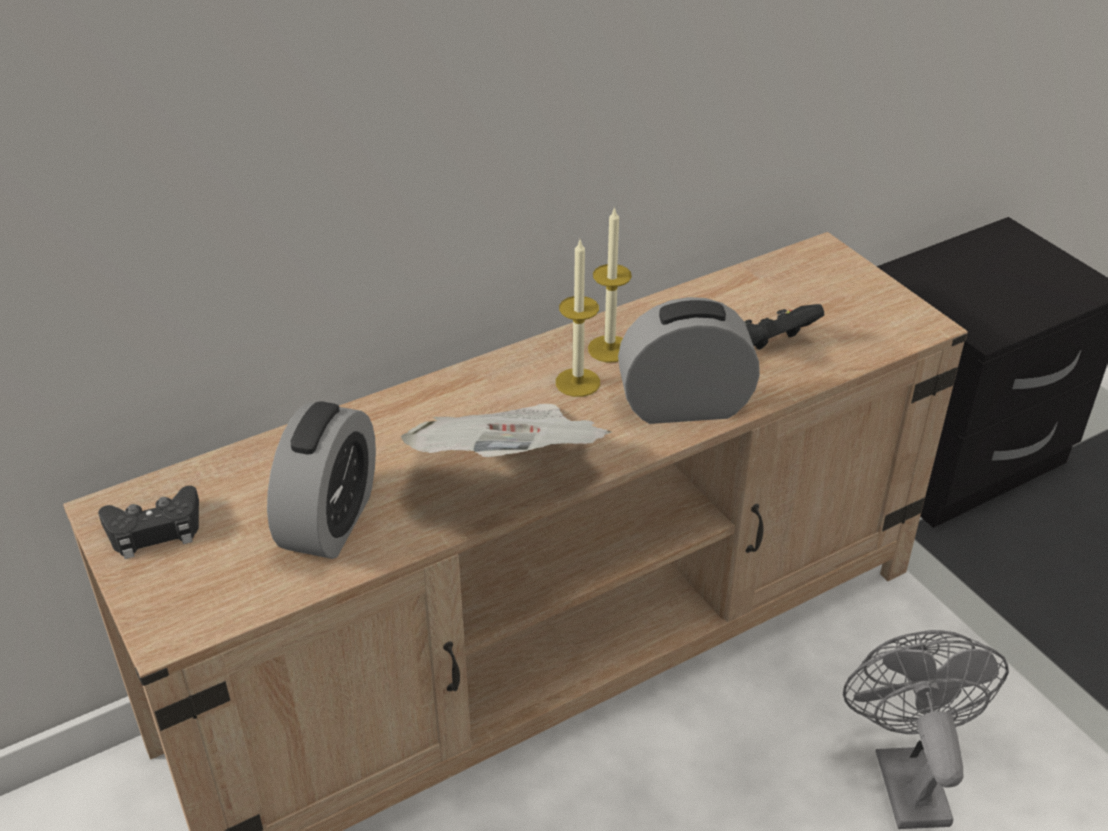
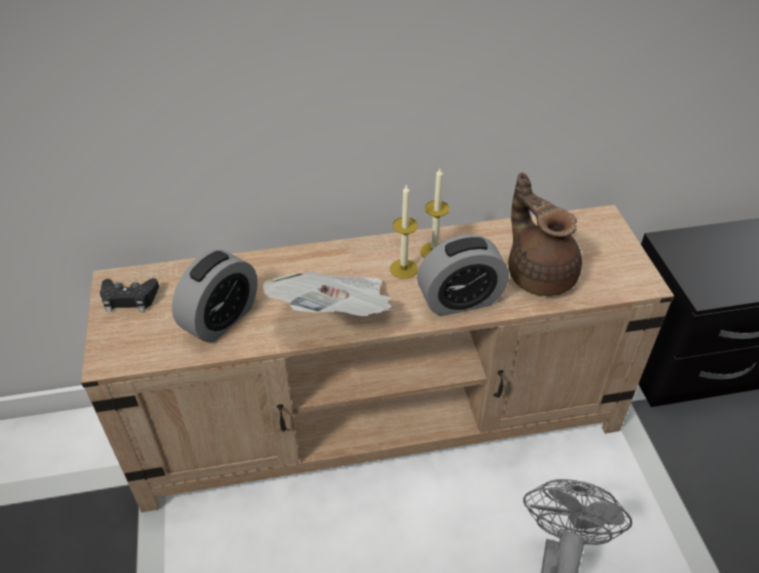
camera: 20 degrees right, 5 degrees up
(684, 406) = (460, 300): alarm clock -> alarm clock turned 150 degrees clockwise
(776, 344) = (539, 273): black game controller -> brown teapot

